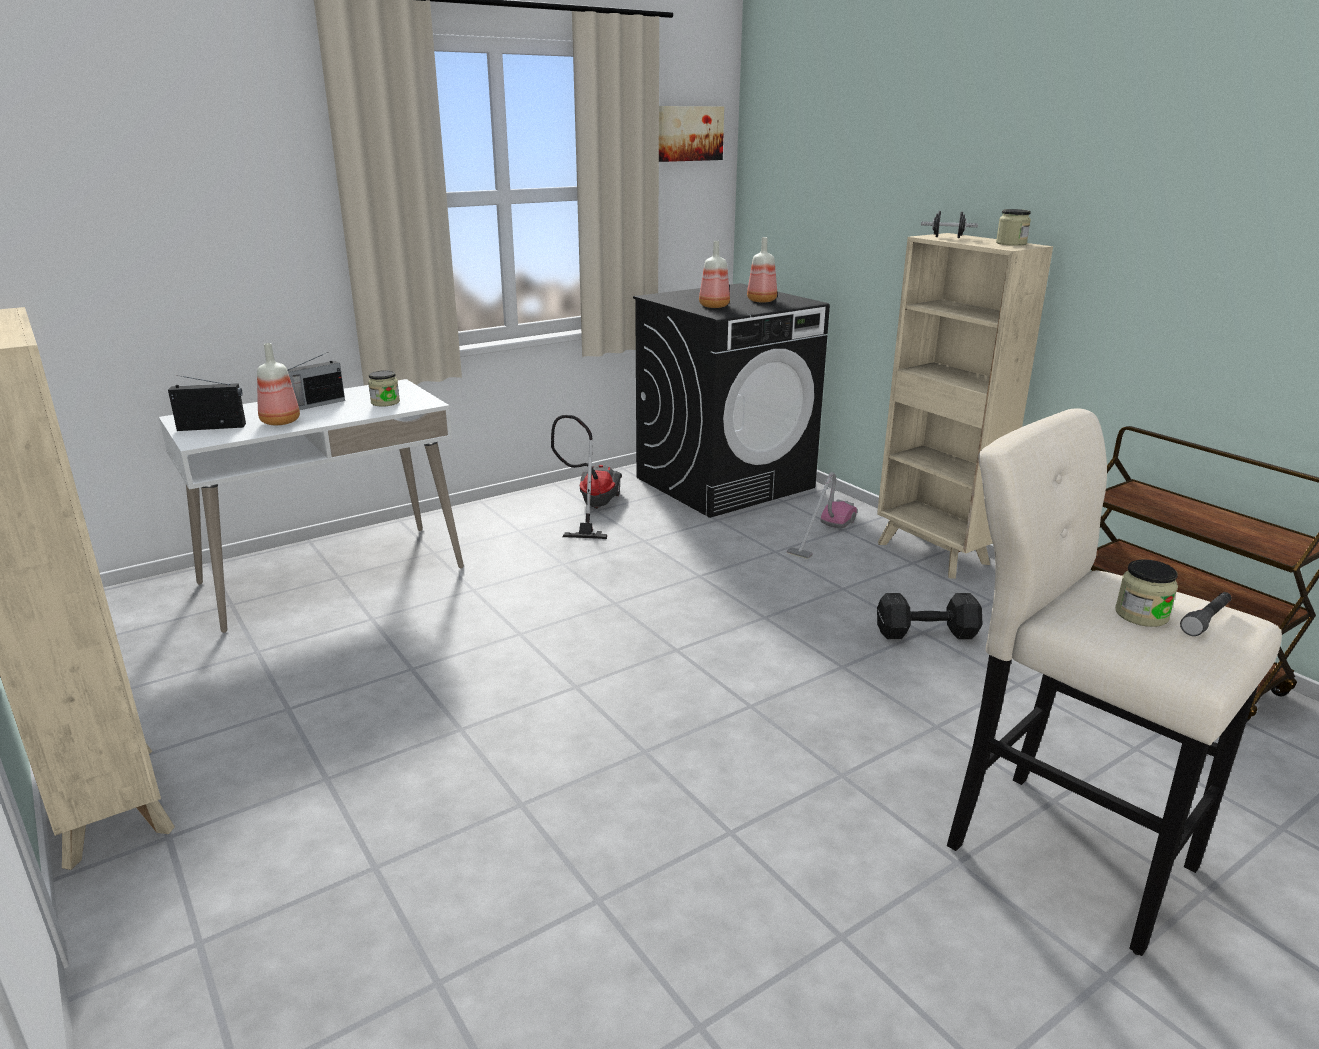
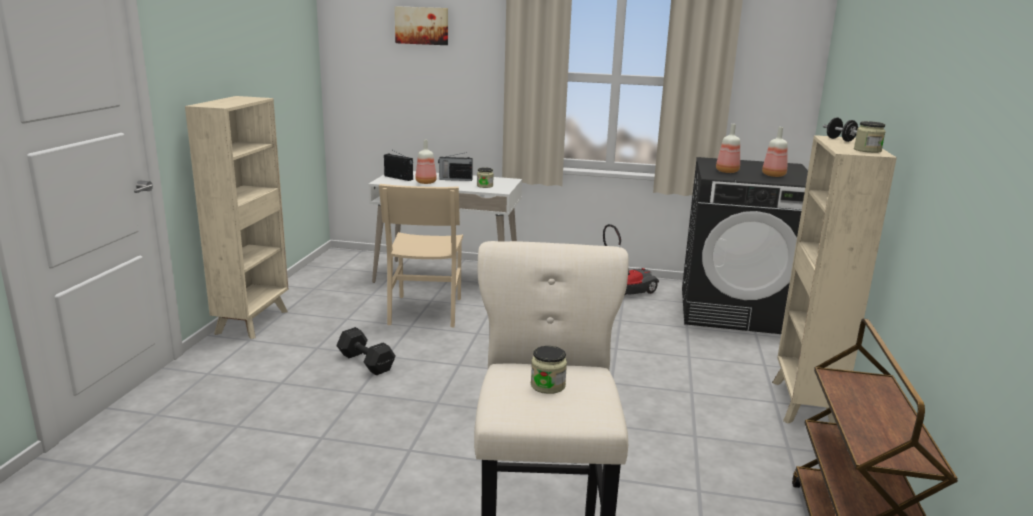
camera: 45 degrees right, 5 degrees down
(391, 637) = (425, 310): none -> beige chair
(689, 133) = (777, 46): picture -> picture (422, 25)
(822, 535) = (741, 361): vacuum cleaner -> none
(923, 632) = (694, 436): black dumbbell -> black dumbbell (365, 362)
(1206, 620) = (575, 404): grey flashlight -> none

